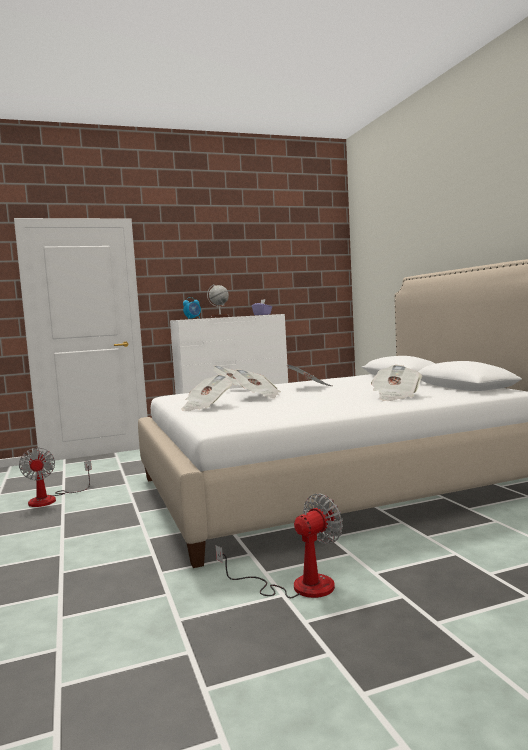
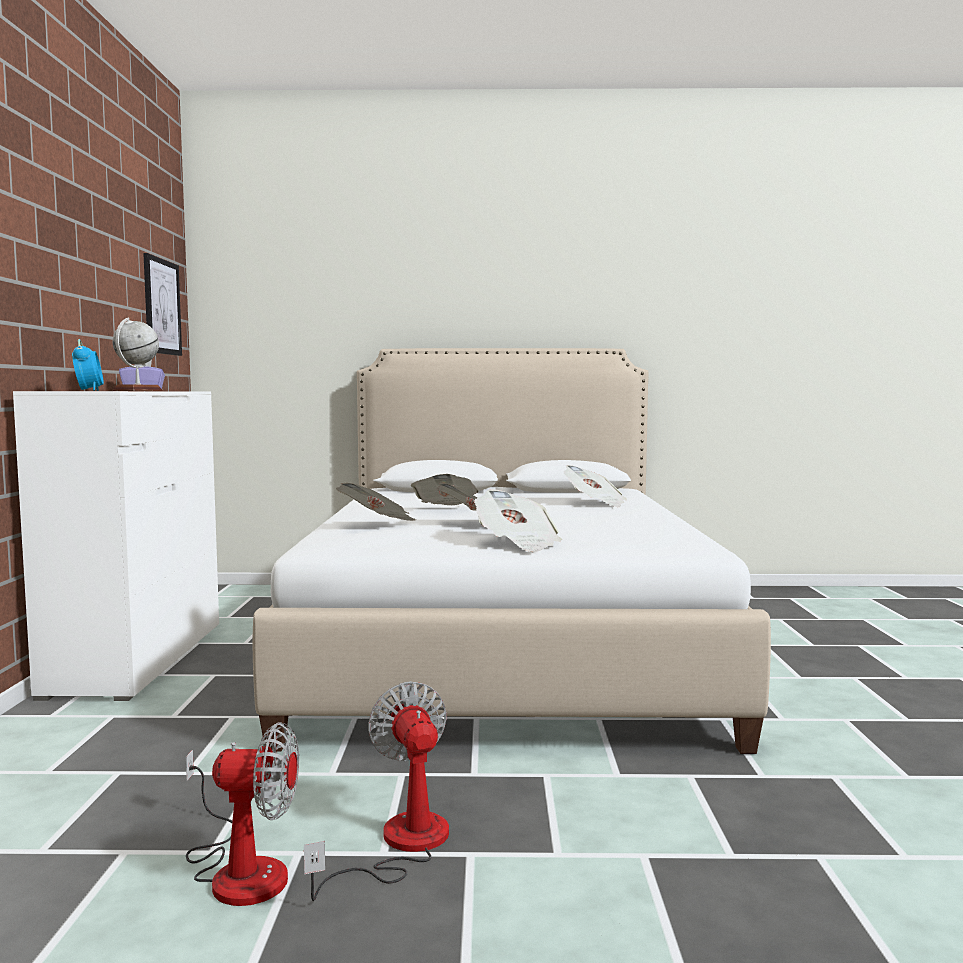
camera: 70 degrees left, 0 degrees up
(298, 586) = (825, 710): fan -> fan (400, 845)
(313, 266) = (161, 307): none -> picture

